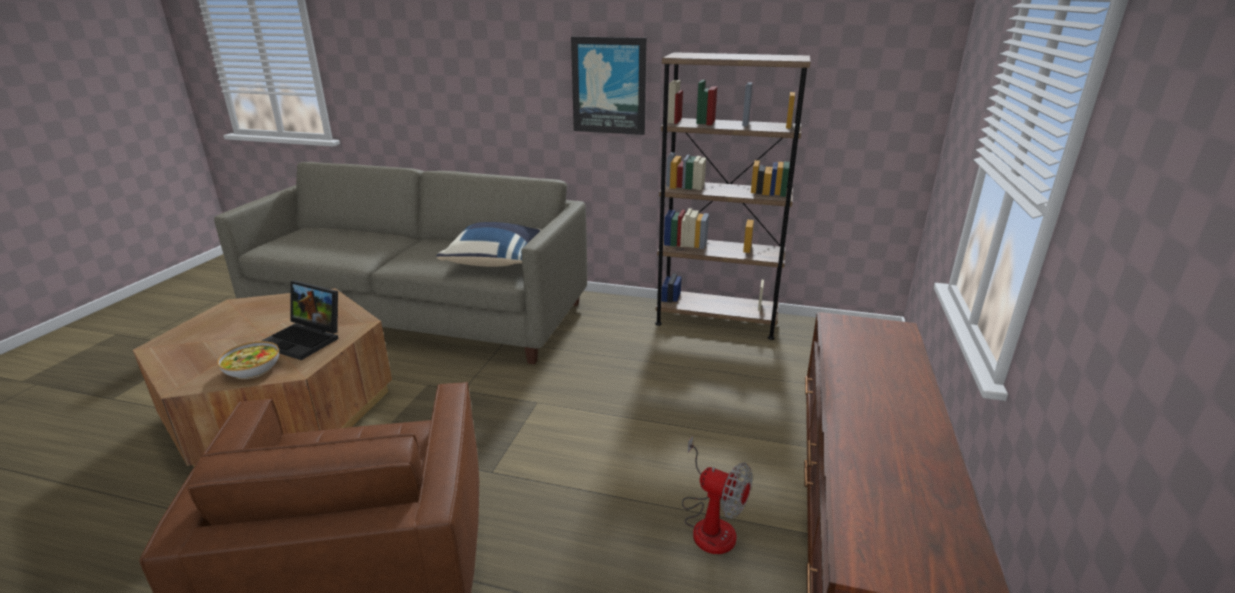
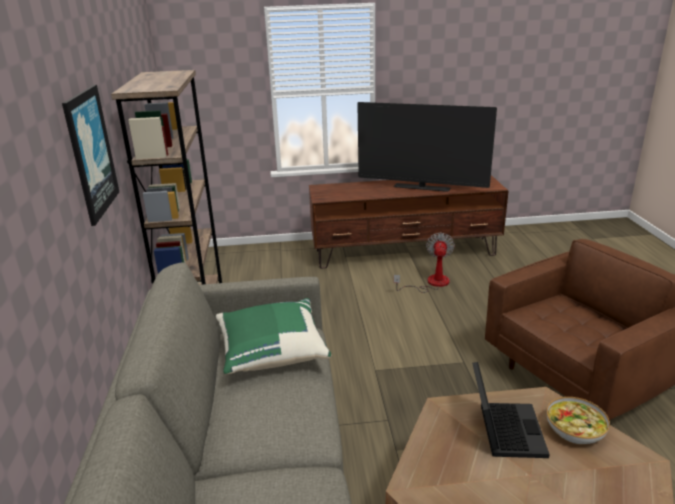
camera: 110 degrees left, 0 degrees up
(495, 260) = (271, 352): blue pillow -> green pillow
(877, 435) = (421, 188): none -> television

